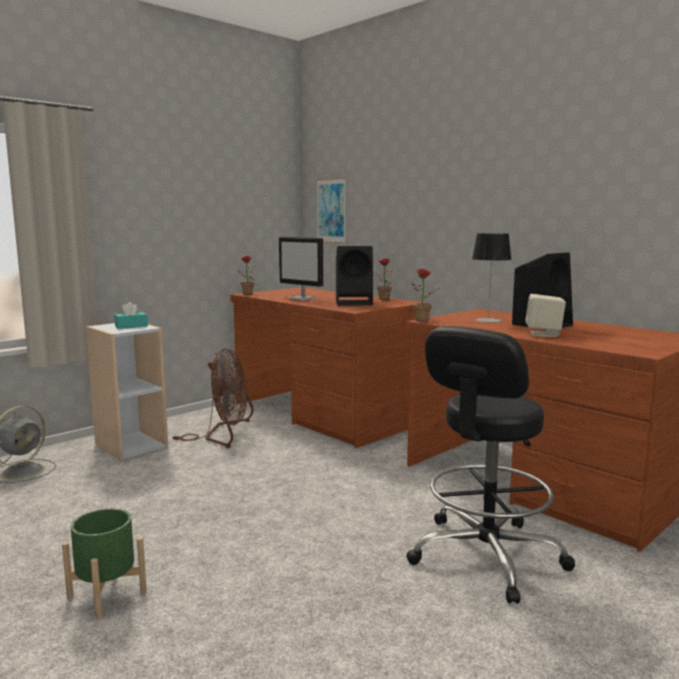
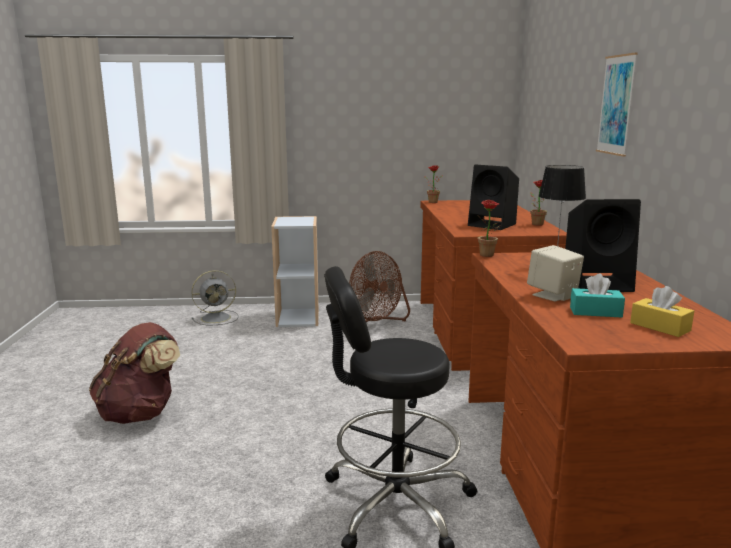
camera: 40 degrees right, 5 degrees up
(107, 595) = (140, 413): green planter -> brown backpack
(131, 326) = (299, 221): turquoise tissue box -> turquoise tissue box (595, 312)
(302, 299) = (462, 213): monitor -> none
(331, 211) = (531, 121): picture -> picture (616, 105)
(643, 338) = (660, 327): none -> yellow tissue box

